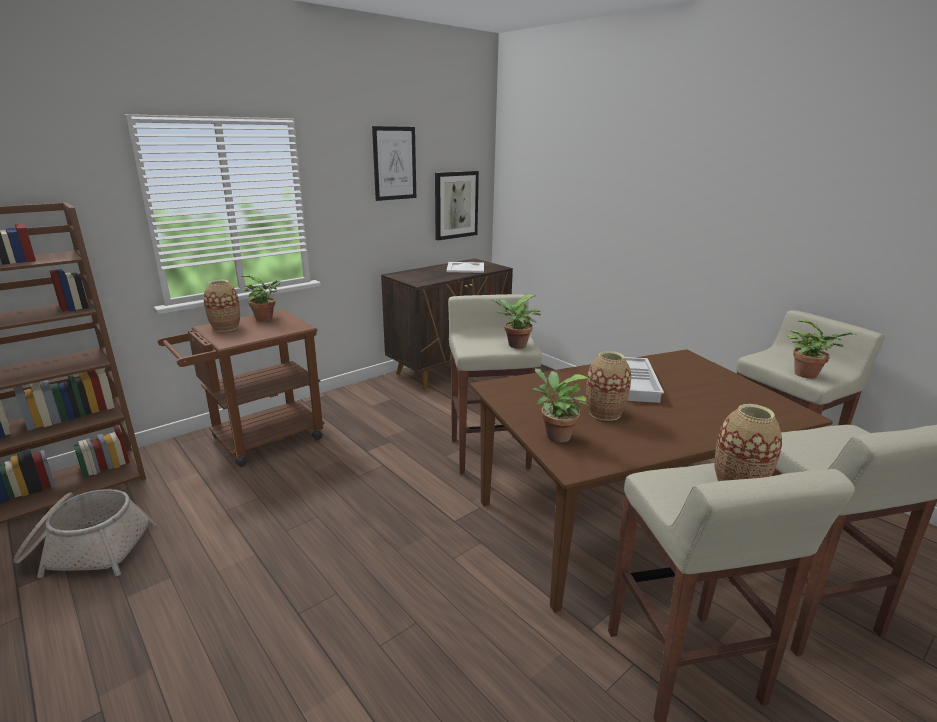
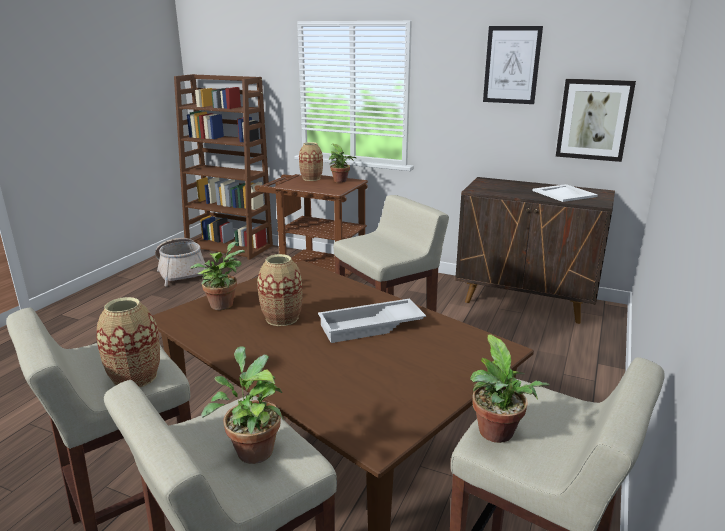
camera: 65 degrees right, 0 degrees up
(515, 345) = (381, 253): potted plant -> potted plant (252, 449)

